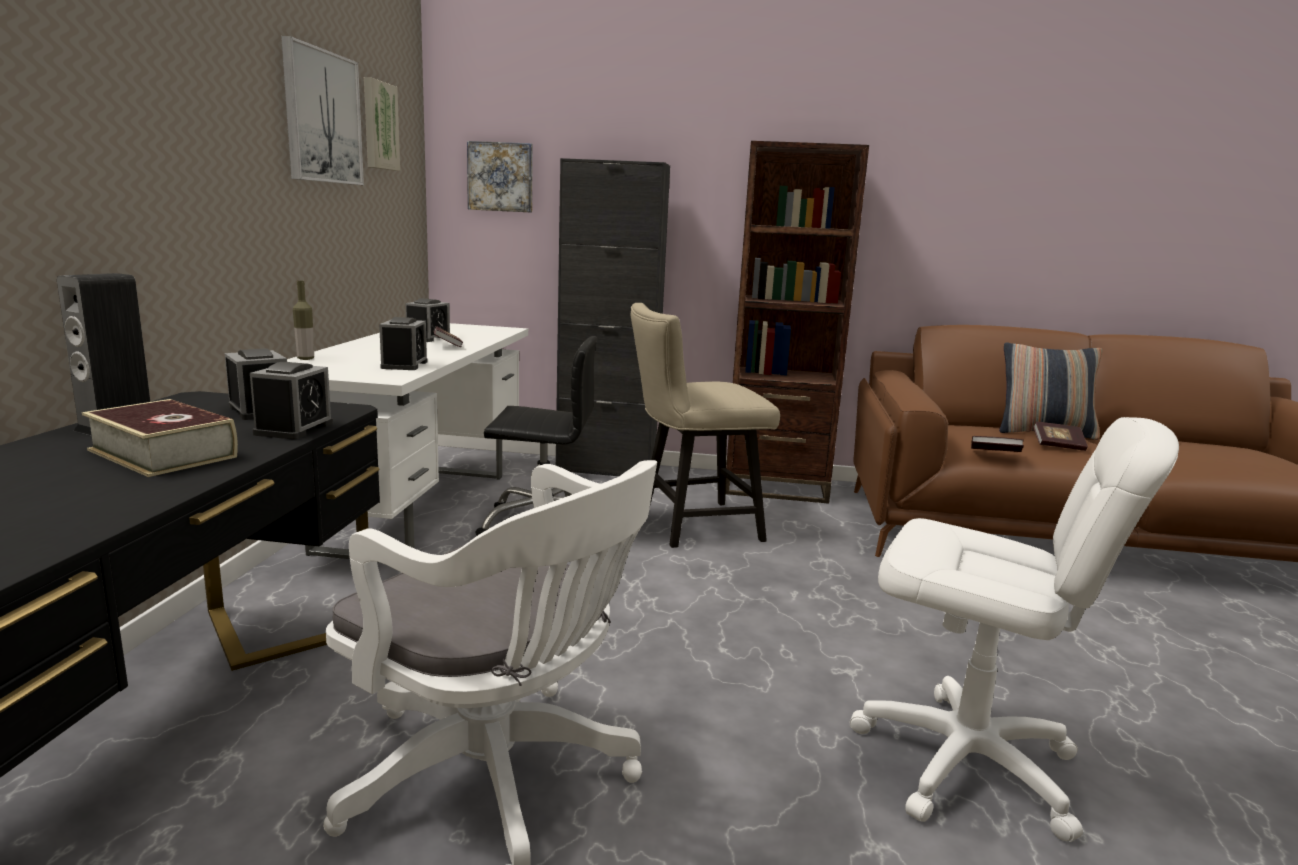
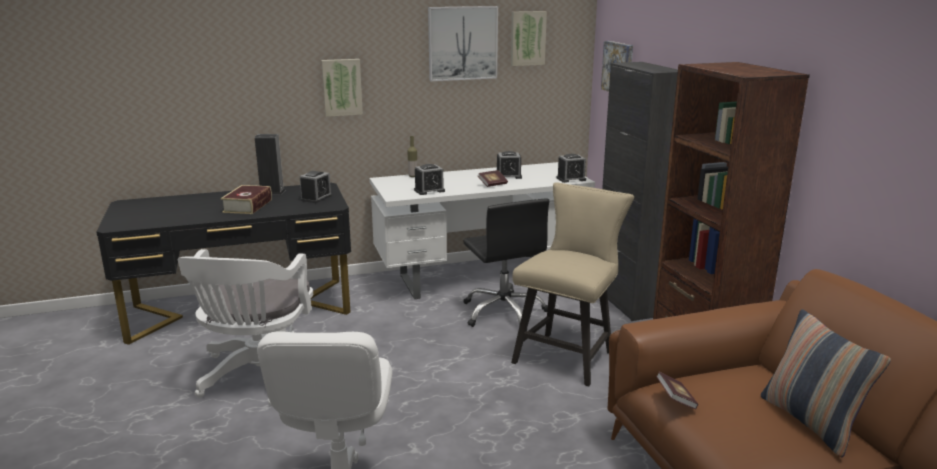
camera: 65 degrees right, 5 degrees up
(175, 174) = (341, 87): none -> picture
(294, 428) = (296, 209): alarm clock -> alarm clock (571, 179)
(690, 526) = (567, 355): beige chair -> beige chair turned 75 degrees clockwise
(1058, 446) = (757, 430): book -> none

